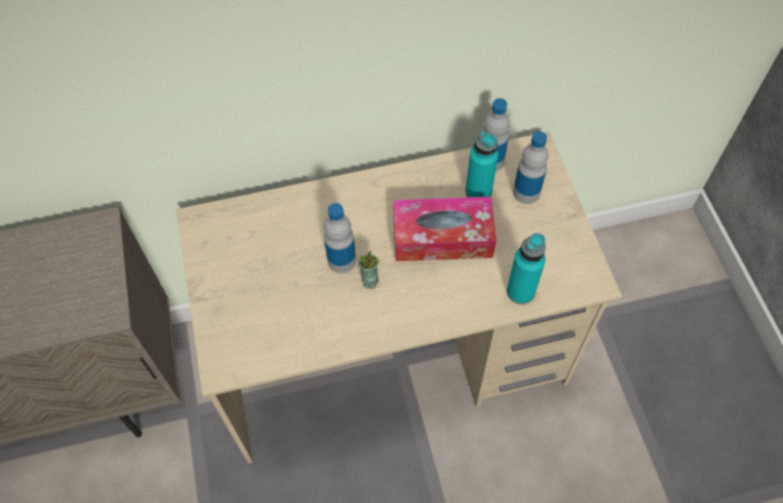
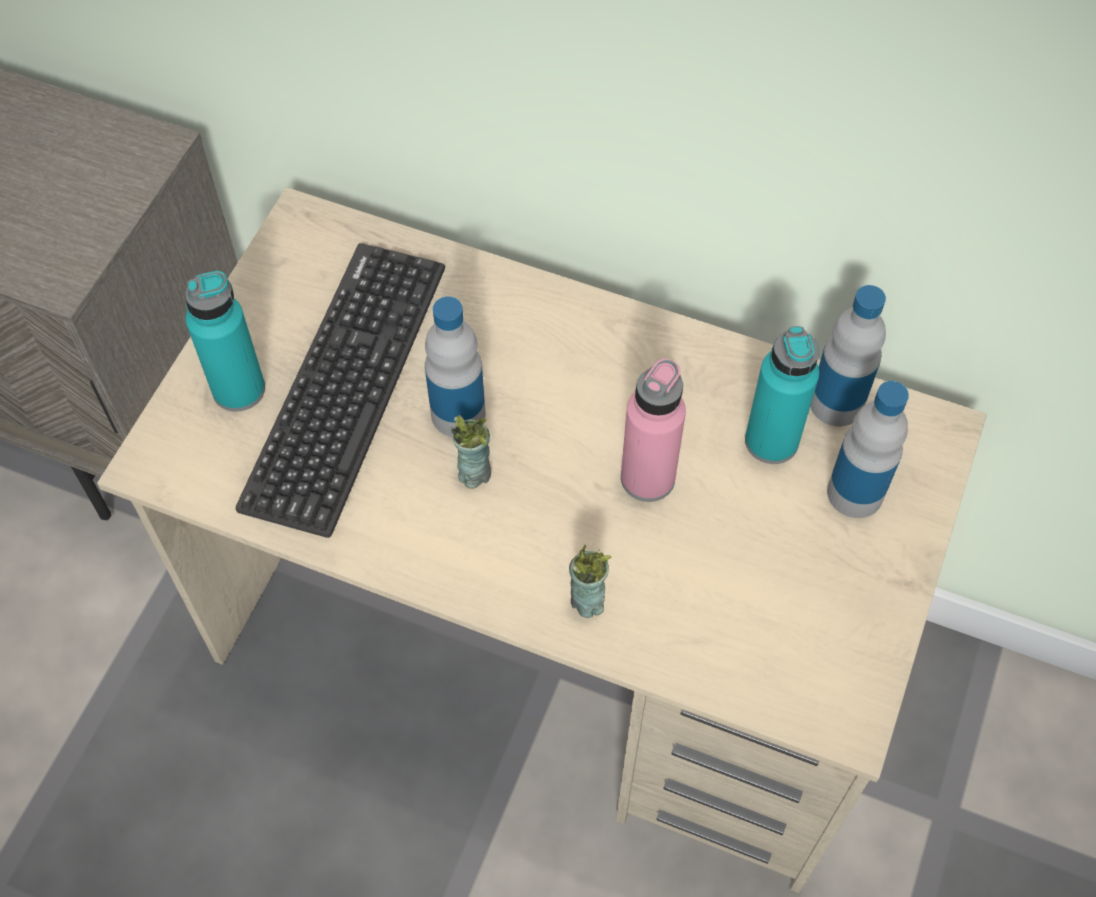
camera: 35 degrees right, 0 degrees up
(281, 279) = (346, 384): none -> keyboard
(442, 237) = (647, 478): tissue box -> pink bottle
(460, 303) = (587, 601): none -> cup
(520, 291) = (704, 651): turquoise bottle -> turquoise bottle (239, 389)

